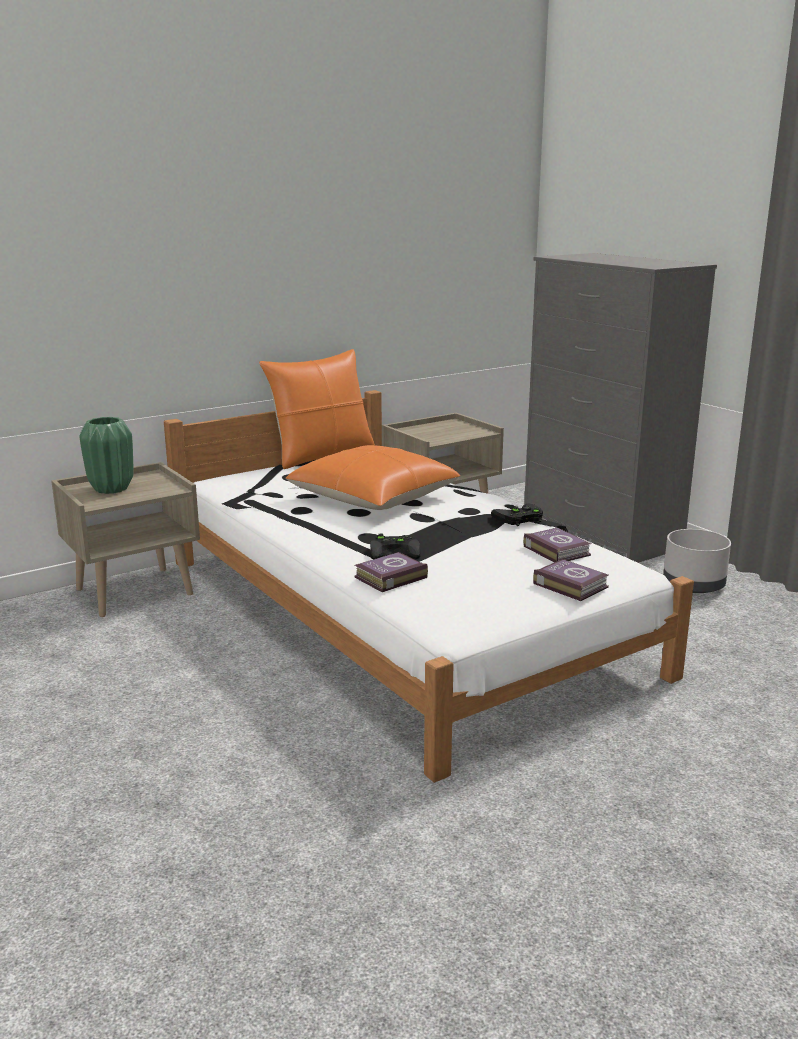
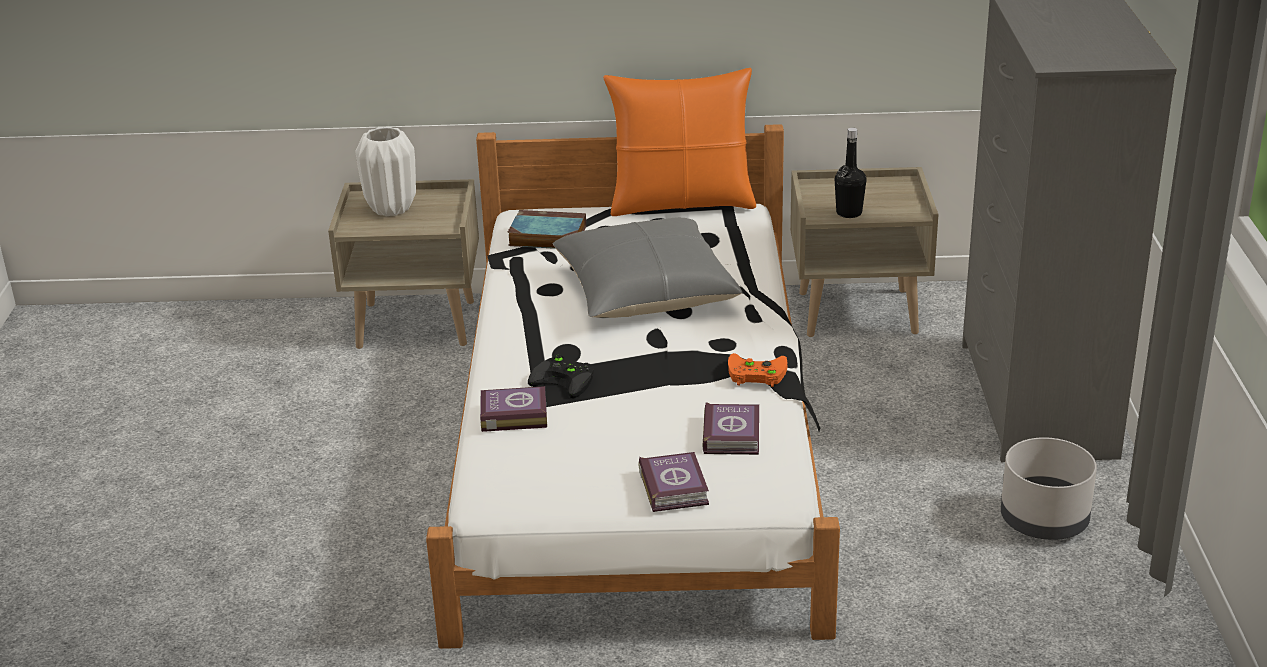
camera: 35 degrees right, 10 degrees up
(112, 489) = (392, 208): green vase -> white vase
(253, 485) = (545, 236): none -> book
(373, 498) = (645, 292): orange pillow -> grey pillow
(446, 438) = (849, 213): none -> black bottle
(518, 518) = (754, 374): black game controller -> orange game controller

